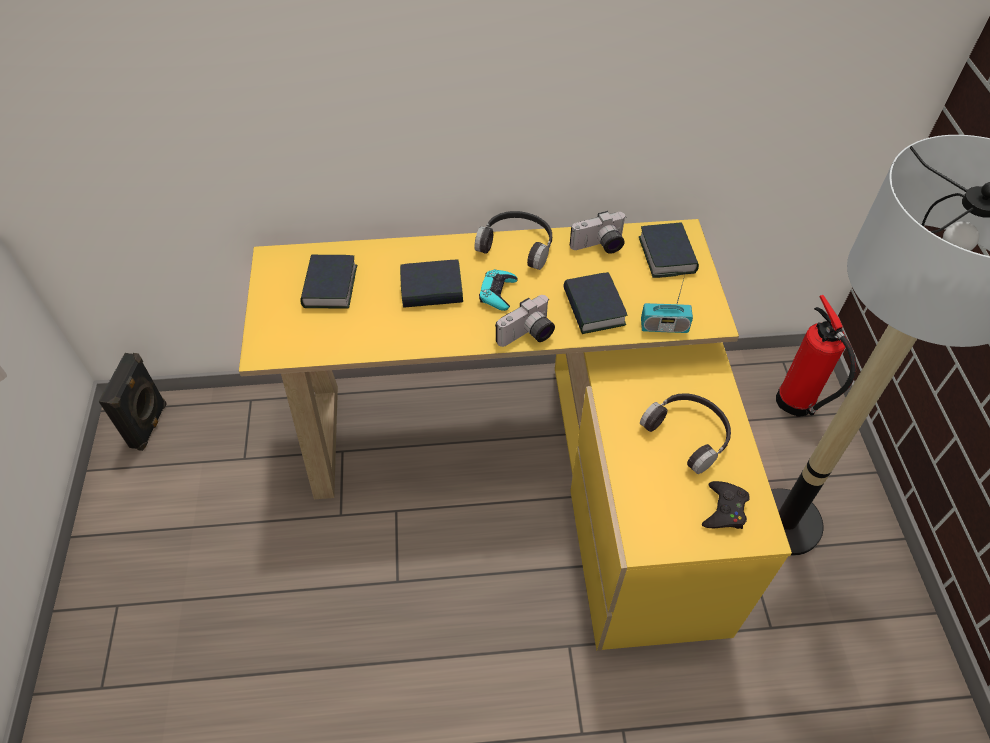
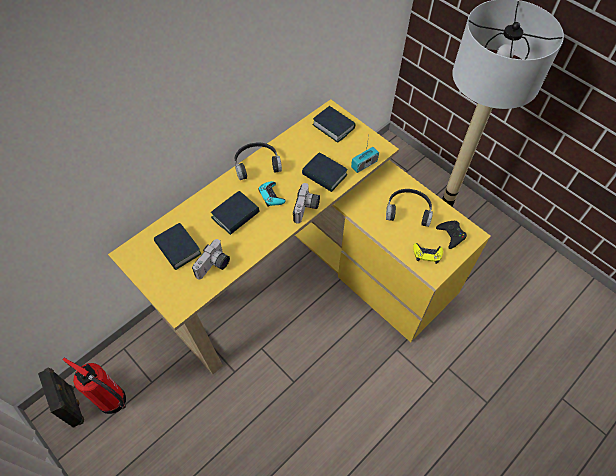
camera: 40 degrees left, 5 degrees up
(599, 246) = (298, 141): camera -> camera (214, 266)
(660, 510) = (427, 254): none -> yellow game controller
(796, 404) = (400, 167): fire extinguisher -> fire extinguisher (114, 402)

